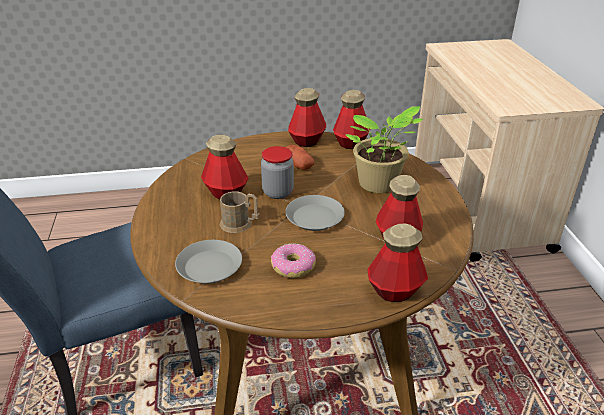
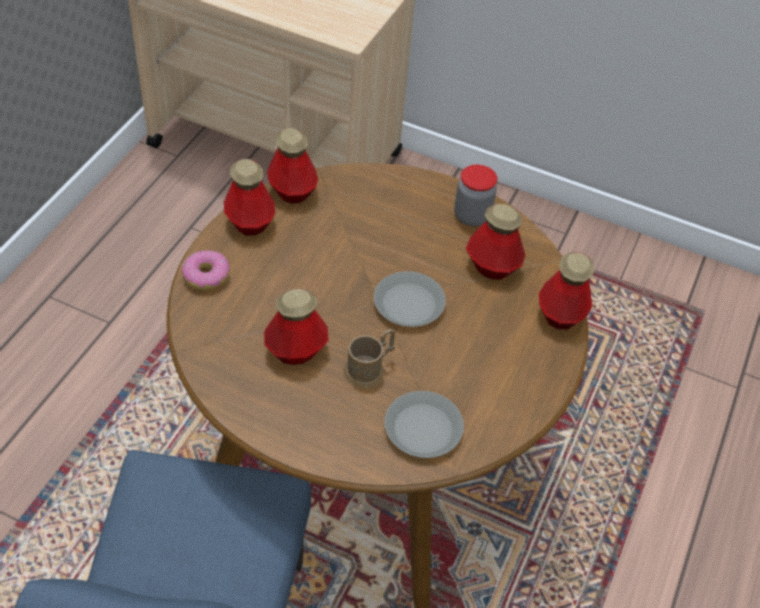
camera: 60 degrees left, 15 degrees up
(278, 192) = (336, 307): jar -> jar (471, 216)
(293, 267) = (474, 365): donut -> donut (206, 276)
(298, 166) = (297, 261): potato -> none
(379, 185) = (396, 223): potted plant -> none

